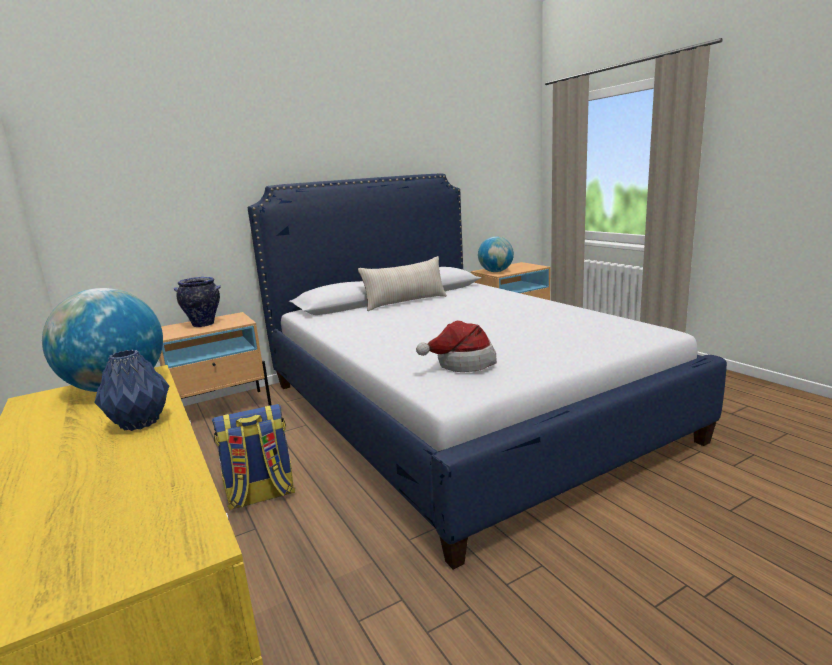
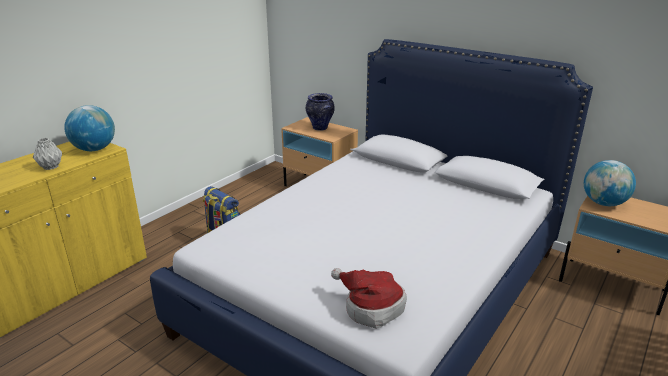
camera: 65 degrees right, 10 degrees up
(139, 423) = (51, 167): blue vase -> grey vase
(405, 302) = (425, 181): beige pillow -> none
(462, 363) = (258, 239): hat -> hat (370, 307)

